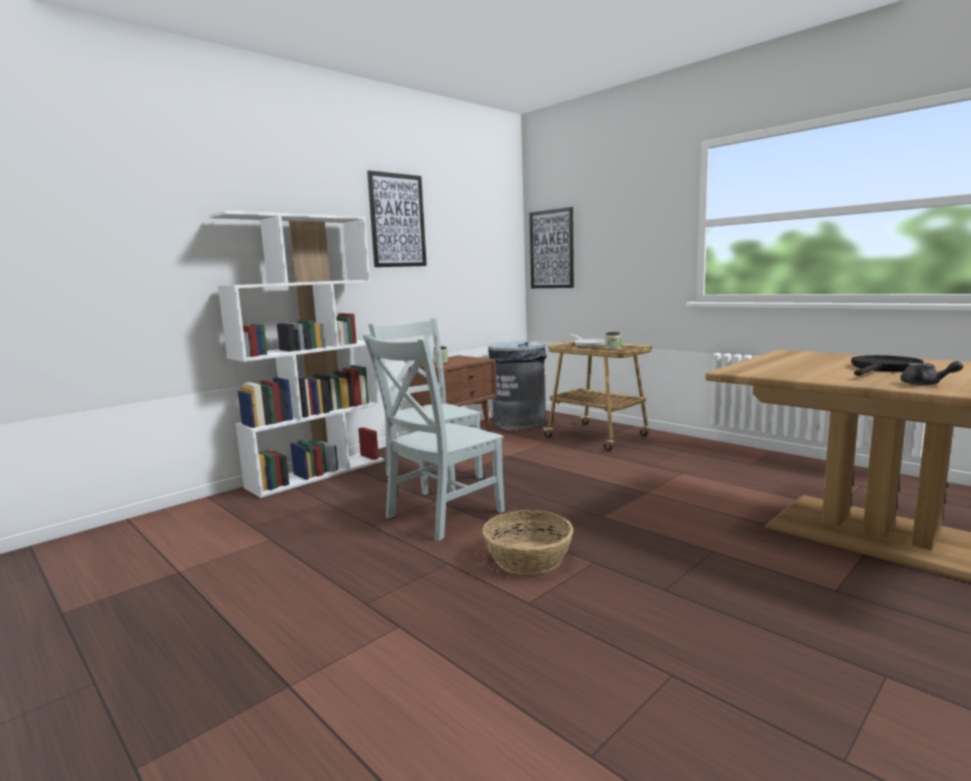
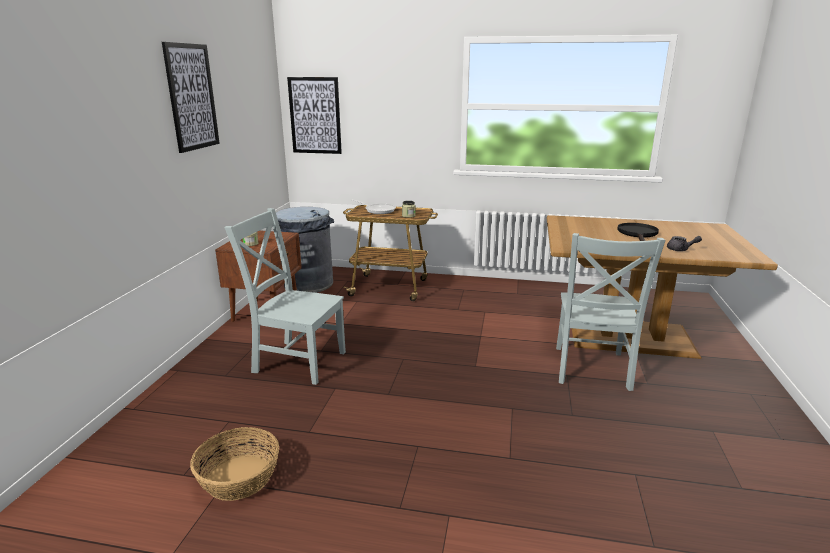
camera: 35 degrees left, 10 degrees up
(318, 473) = (171, 389): white bookcase -> none
(441, 515) = (357, 402): grey chair -> grey chair (591, 370)
(528, 558) = (468, 420): basket -> basket (239, 478)

